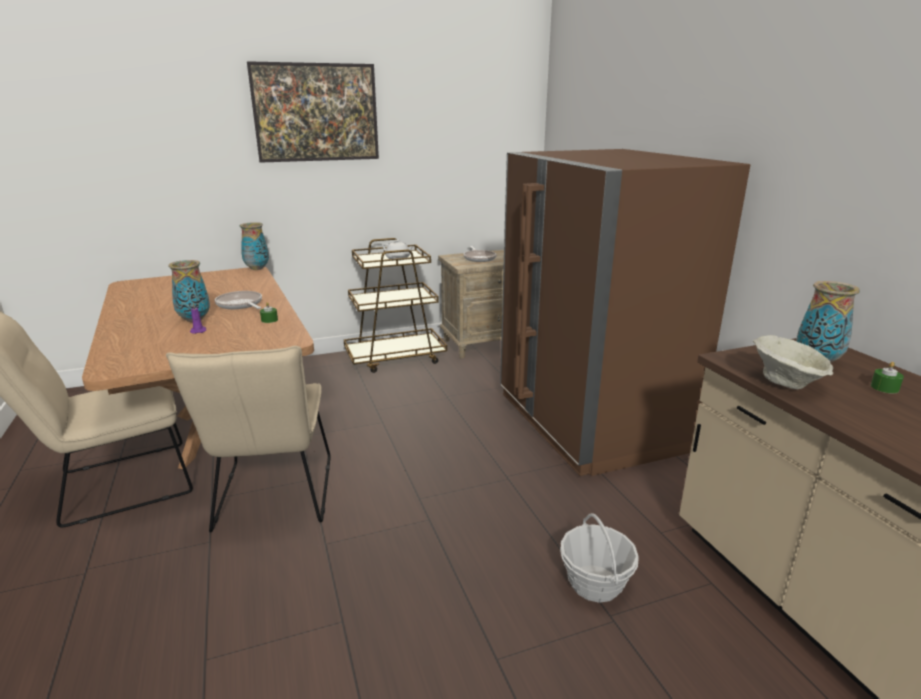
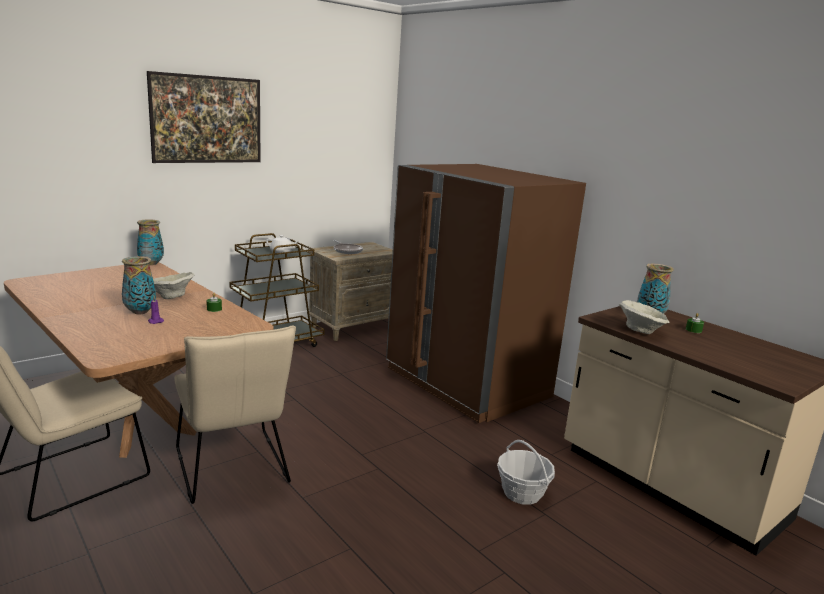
camera: 20 degrees left, 5 degrees down
(240, 305) = (171, 297): frying pan -> beige bowl

